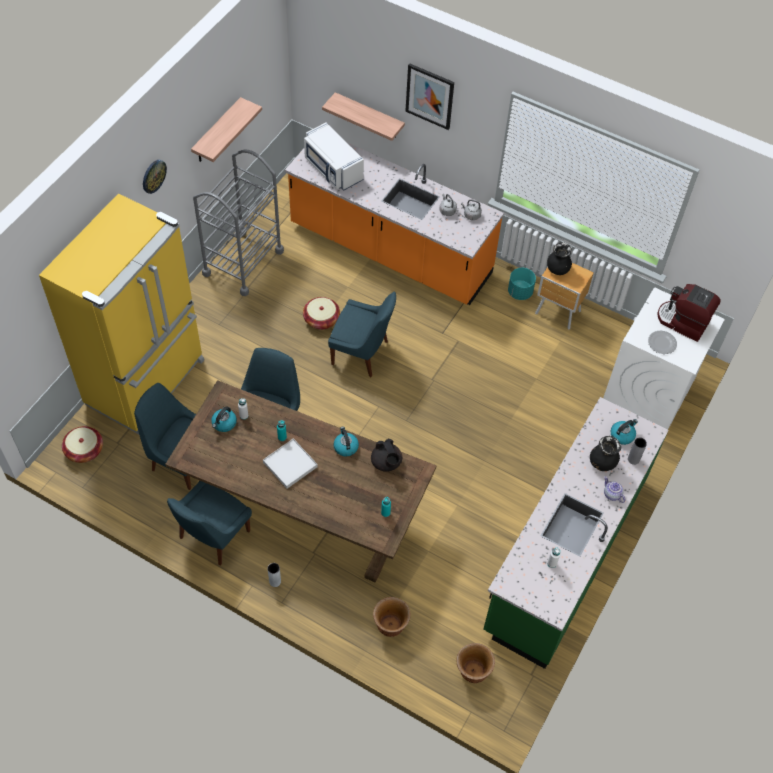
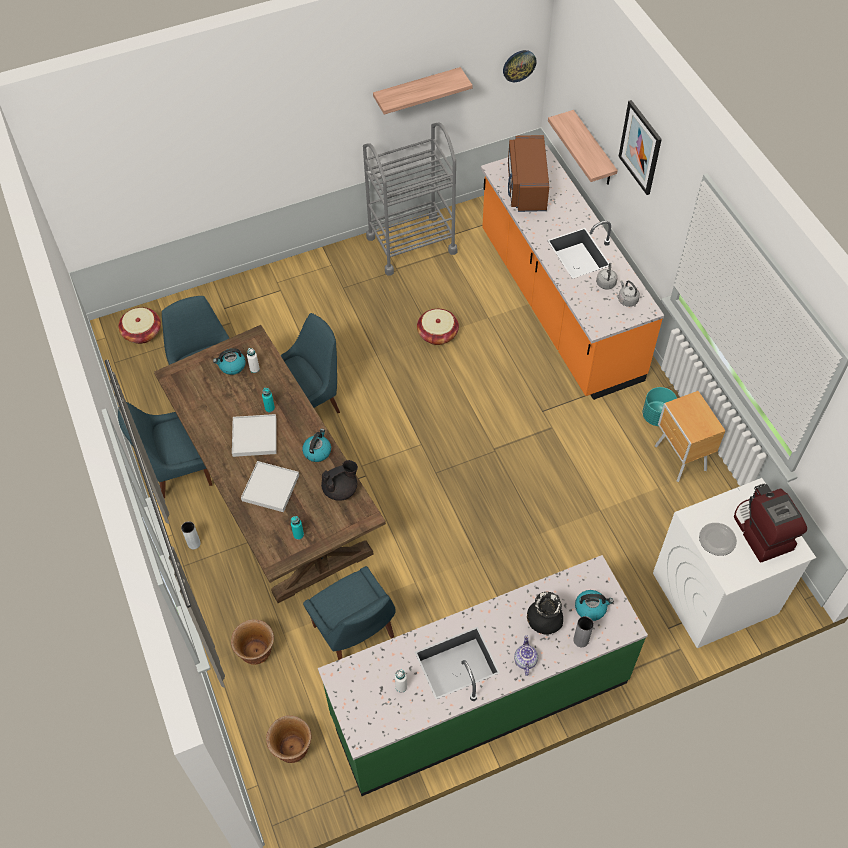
camera: 40 degrees right, 0 degrees up
(147, 383) = (240, 305): yellow fridge -> none
(153, 176) = (311, 98): wall clock -> wall clock (519, 65)
(332, 169) = (526, 187): white microwave -> brown microwave
(335, 493) = (270, 488): none -> white tray
(362, 353) = (448, 386): blue chair -> blue chair (355, 634)
(386, 463) = (341, 489): black teapot -> black teapot turned 135 degrees counterclockwise
(557, 269) = (687, 406): black vase -> none

